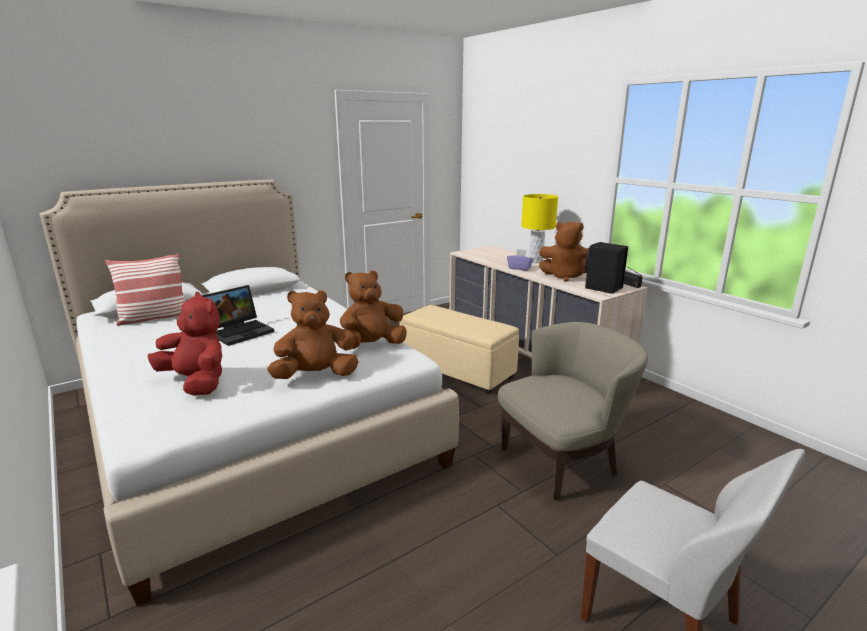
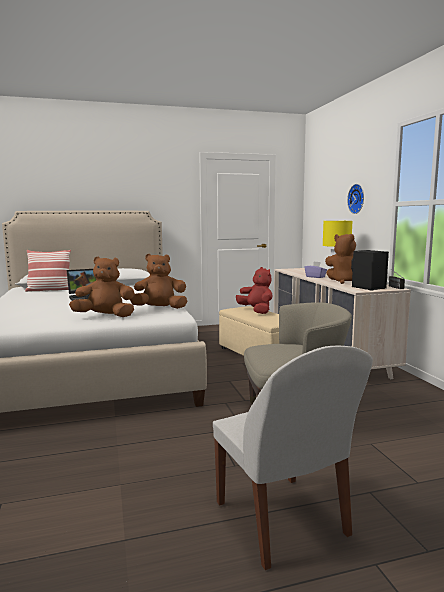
camera: 20 degrees right, 10 degrees down
(196, 382) = (33, 312): red plush toy -> red plush toy (256, 311)
(555, 165) = (357, 199): none -> wall clock

